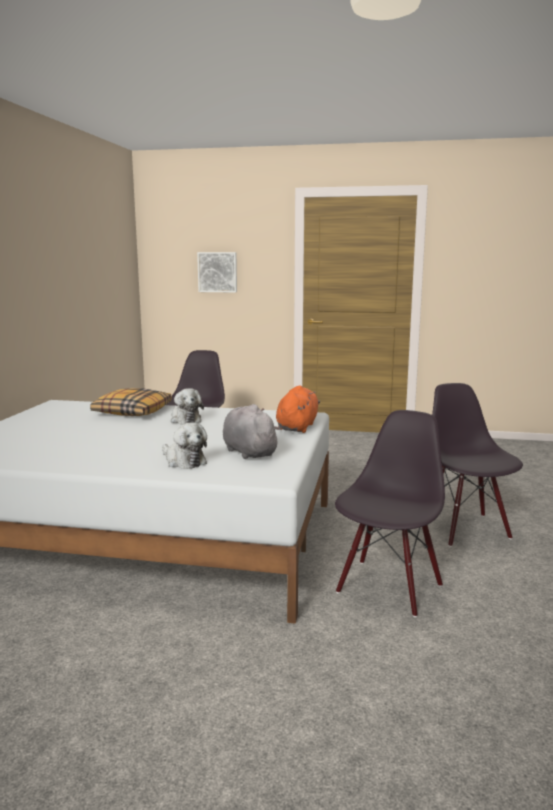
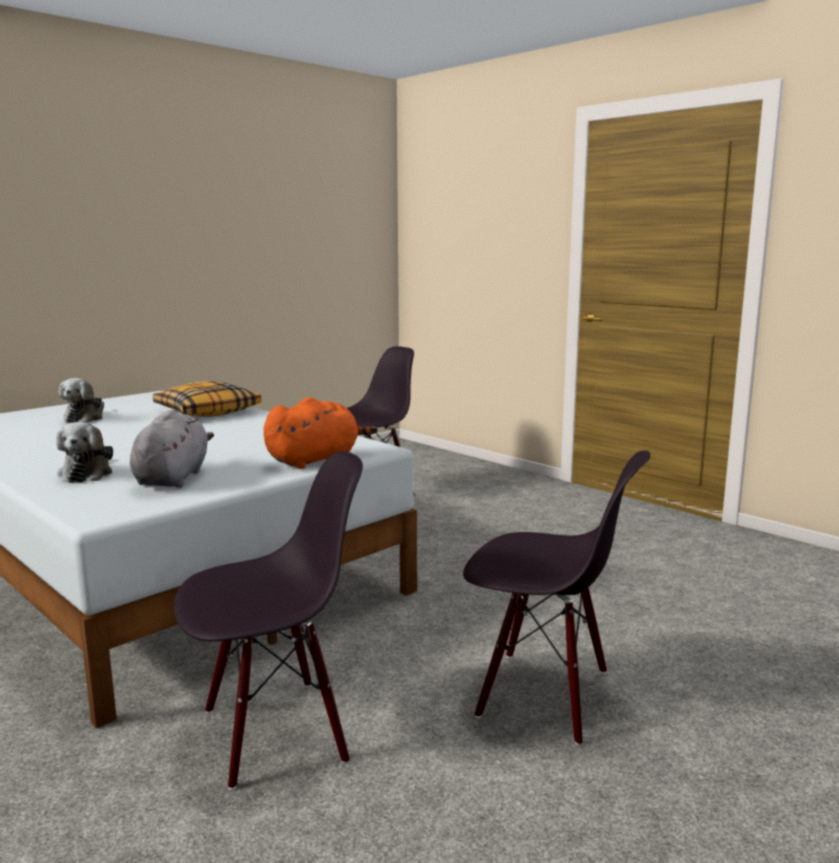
camera: 35 degrees right, 0 degrees up
(185, 419) = (228, 428): plush toy -> plush toy (85, 418)
(218, 272) = (478, 240): picture -> none
(465, 529) = (543, 694): black chair -> black chair turned 90 degrees clockwise

